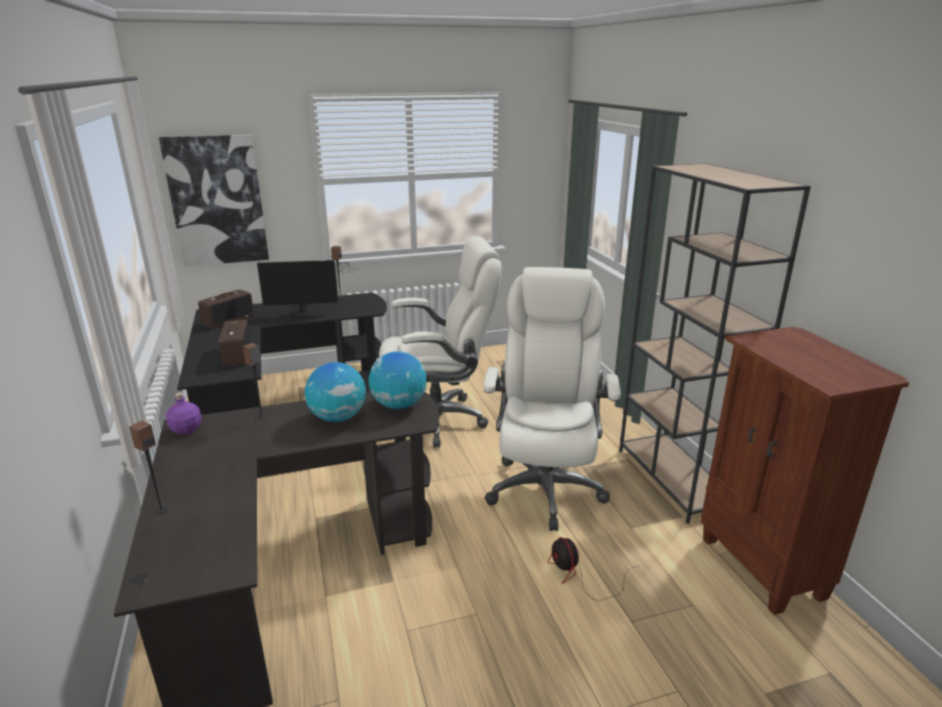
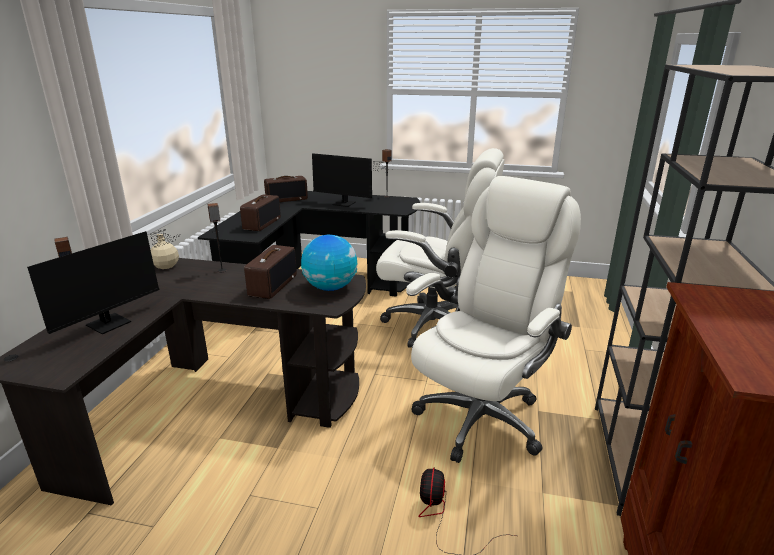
camera: 30 degrees right, 0 degrees up
(187, 429) = (166, 266): purple bottle -> beige bottle
(213, 503) = (115, 321): none -> monitor
(217, 201) = (306, 102): picture -> none
(338, 417) = (272, 285): globe -> radio

